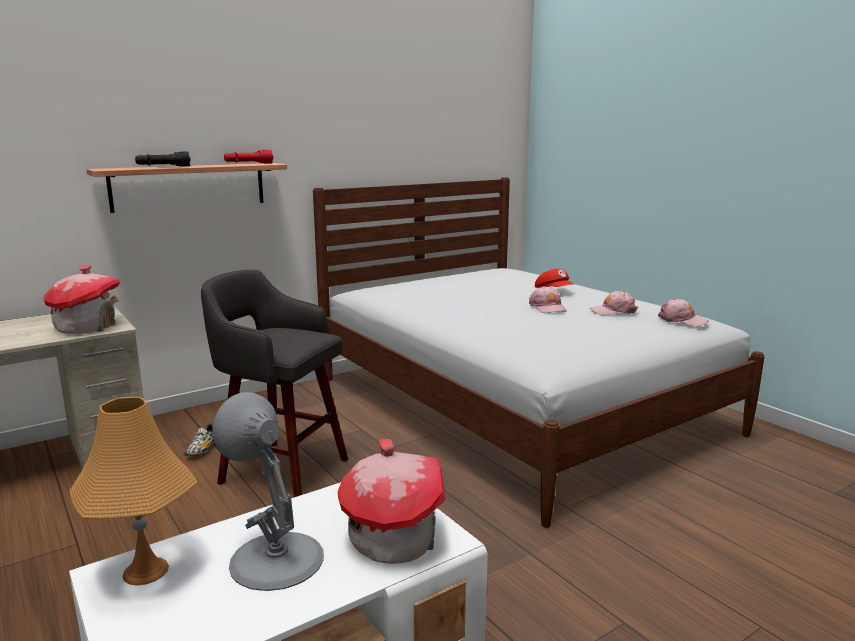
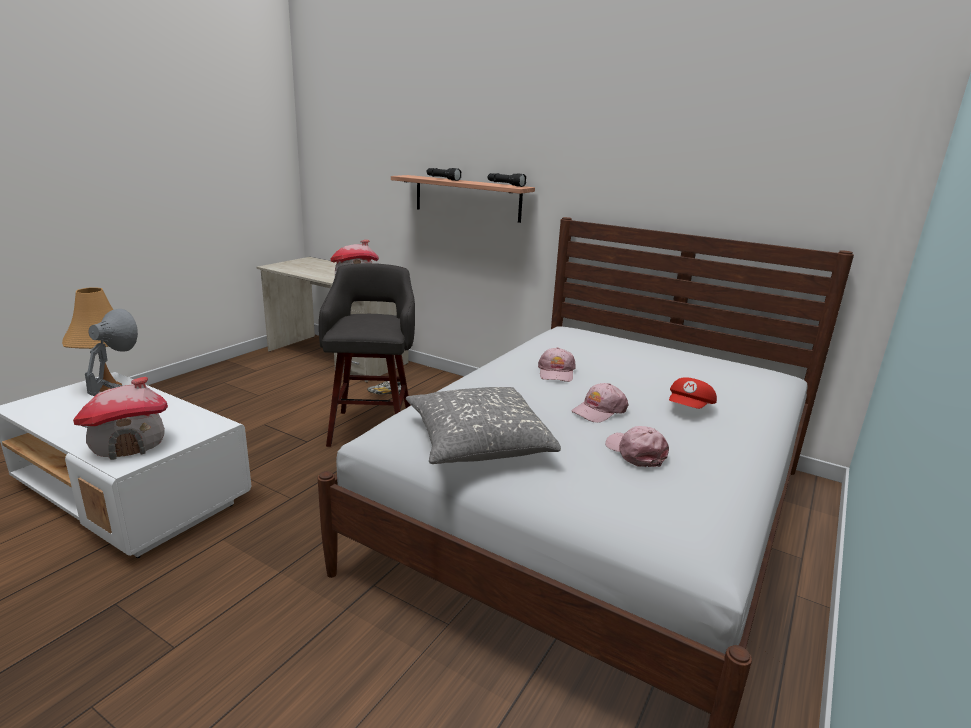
camera: 65 degrees right, 5 degrees up
(248, 164) = (505, 185): red flashlight -> black flashlight
(582, 342) = (477, 441): none -> grey pillow
(682, 320) = (658, 510): pink cap -> pink cap (556, 372)

